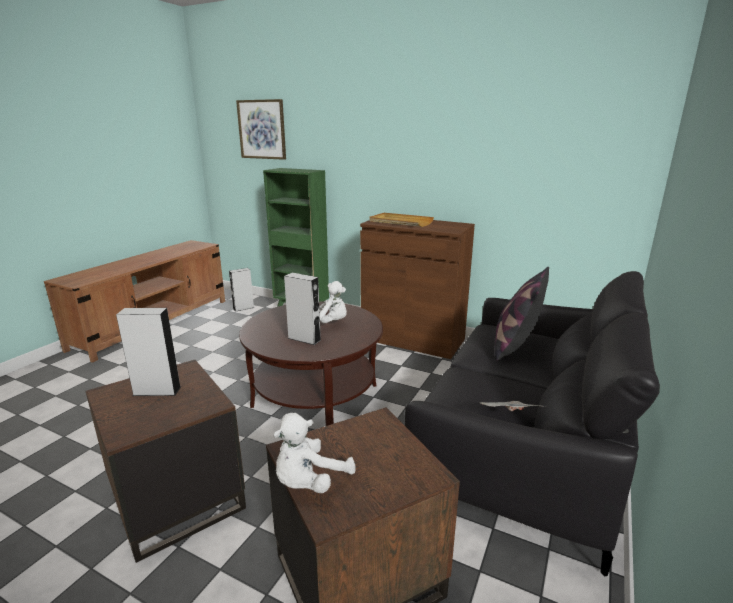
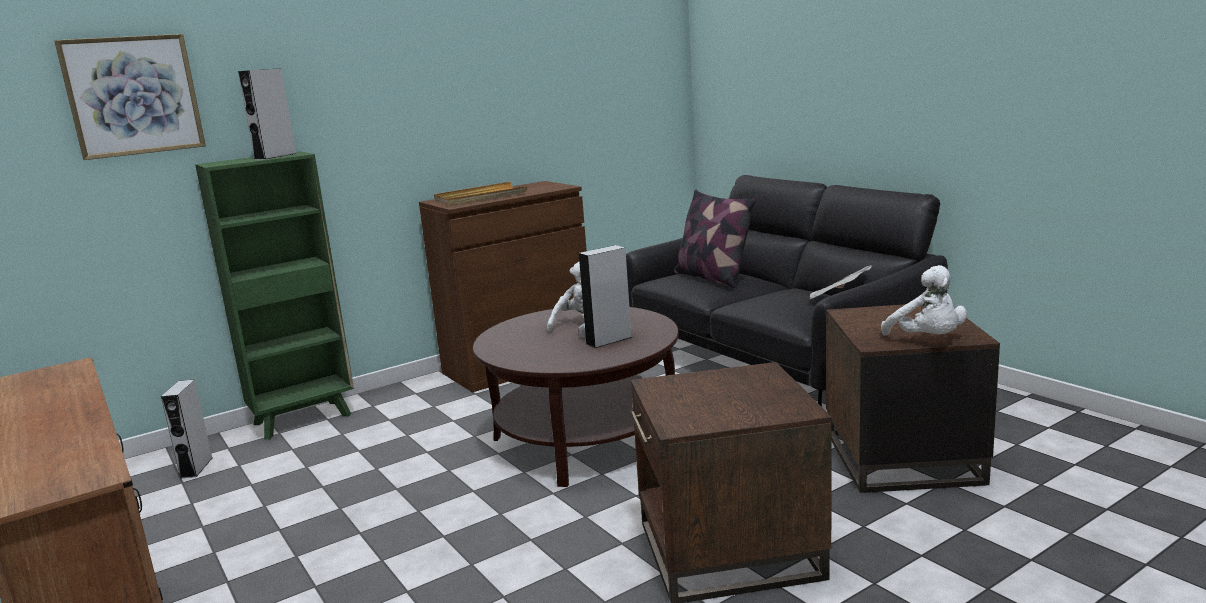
camera: 60 degrees left, 5 degrees down
(157, 391) = (705, 397): grey speaker -> grey speaker (275, 156)

